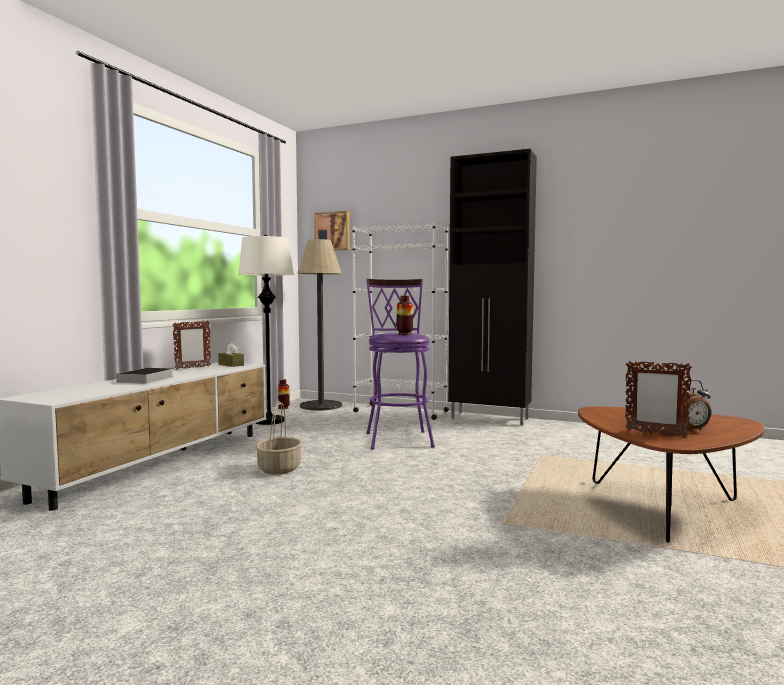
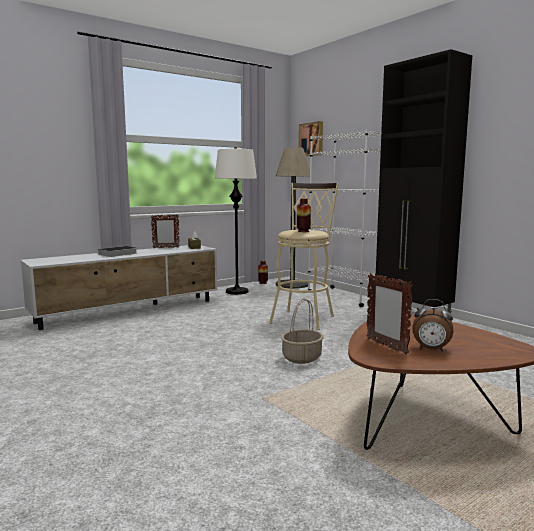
camera: 30 degrees right, 5 degrees up
(279, 468) = (186, 327): basket -> basket (302, 357)
(398, 438) = (304, 318): purple stool -> beige stool

